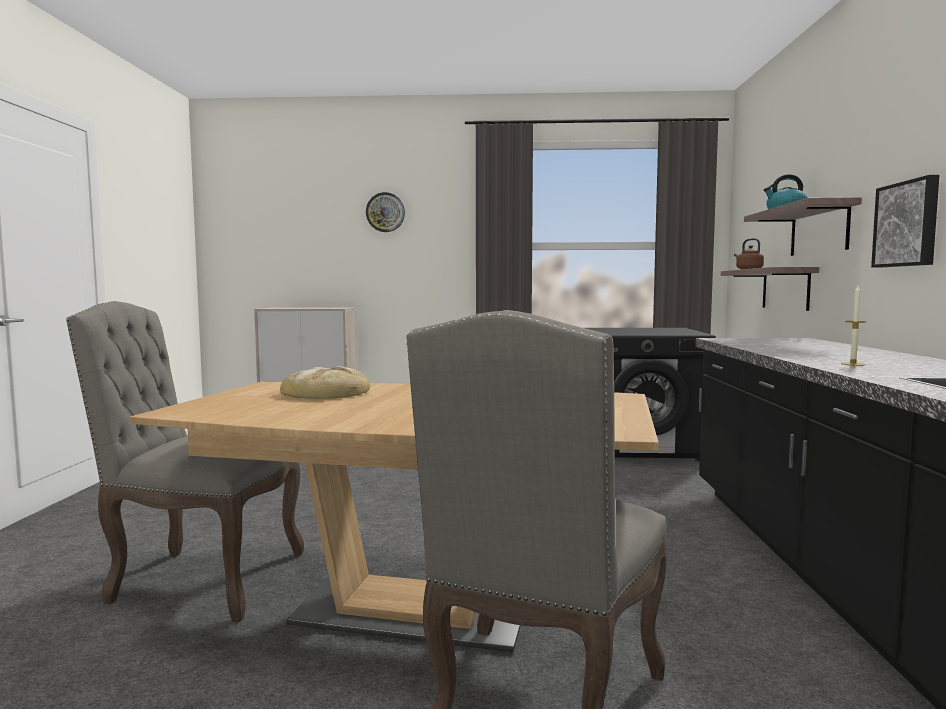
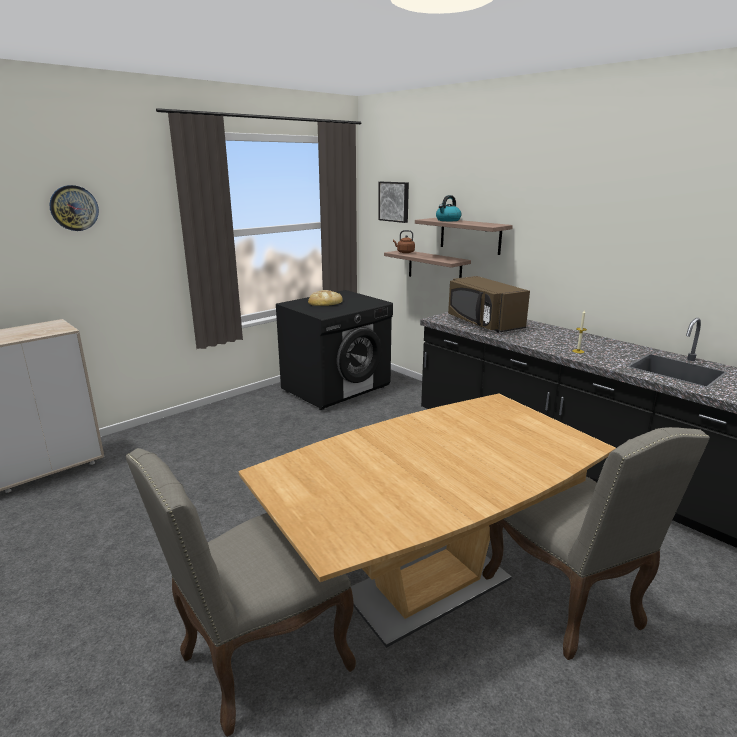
camera: 45 degrees left, 15 degrees up
(327, 392) = (345, 467): bread -> bread (325, 302)
(777, 344) = (483, 323): none -> brown microwave
(908, 224) = (552, 251): picture -> picture (394, 201)

